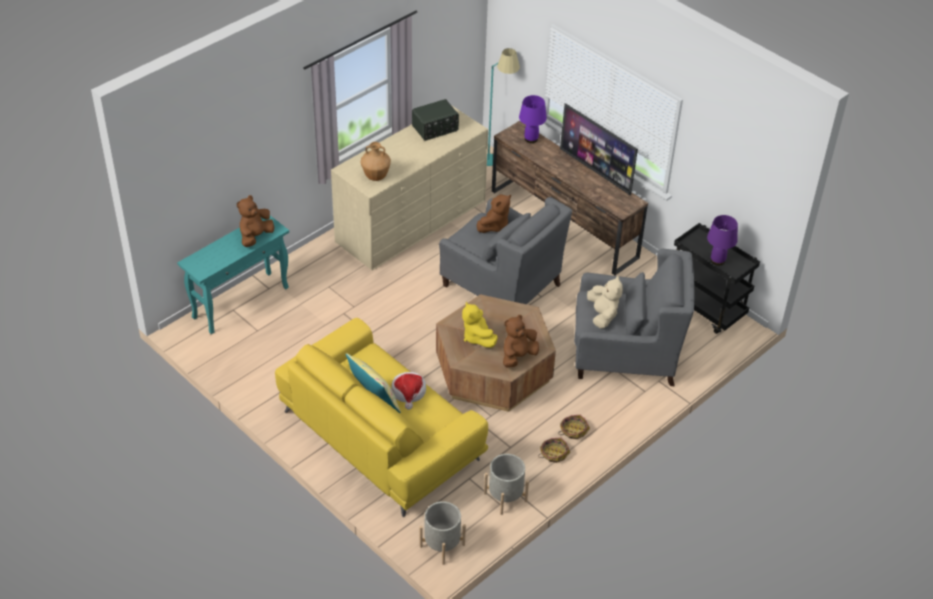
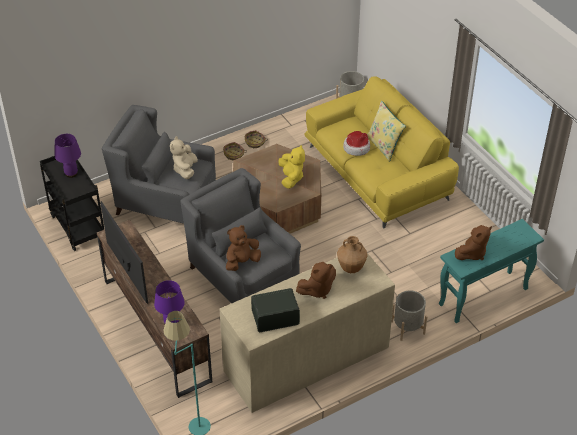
camera: 165 degrees left, 0 degrees up
(505, 497) = (299, 123): grey planter -> grey planter (407, 327)
(518, 356) = (264, 159): brown plush toy -> brown plush toy (317, 290)

